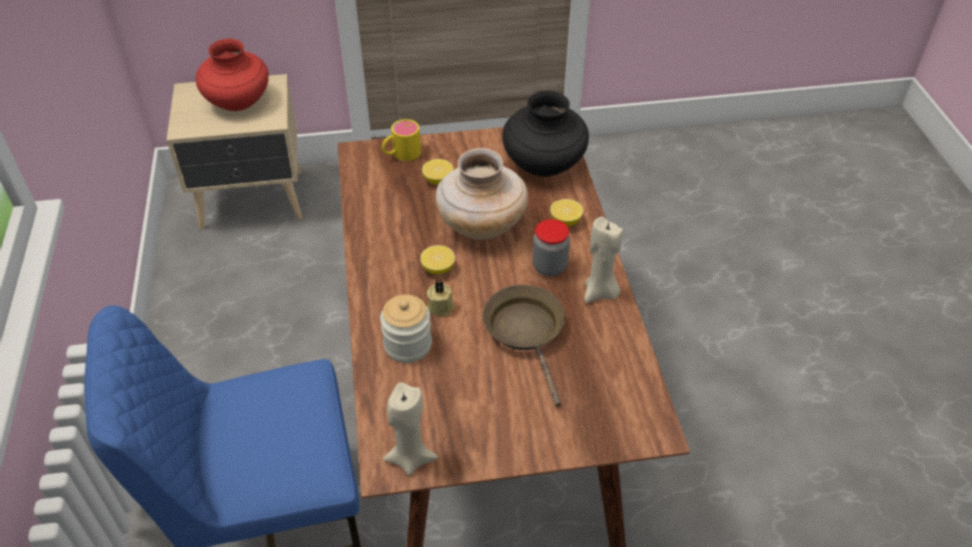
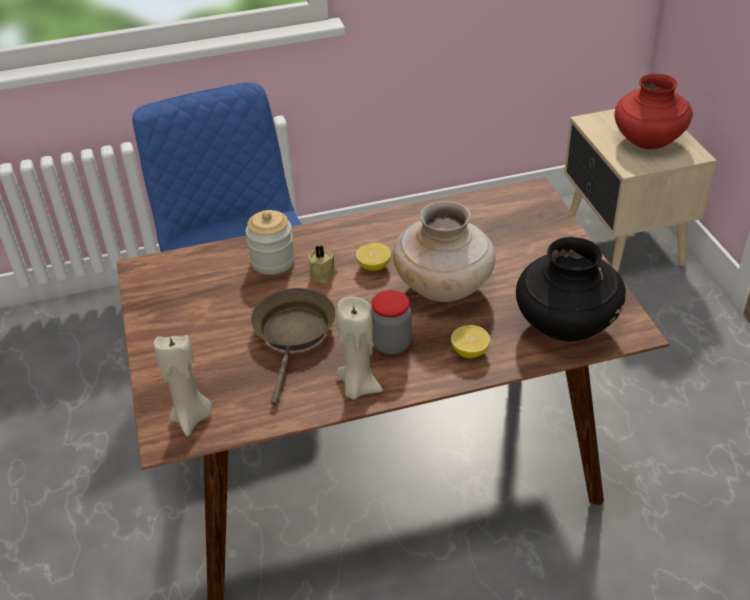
camera: 85 degrees right, 5 degrees down
(401, 154) = (542, 218): yellow mug -> none
(410, 458) = (149, 280): beige candle -> beige candle (191, 418)
(438, 180) = (508, 249): lemon -> none
(526, 332) = (294, 335): brown frying pan -> brown frying pan turned 60 degrees counterclockwise

